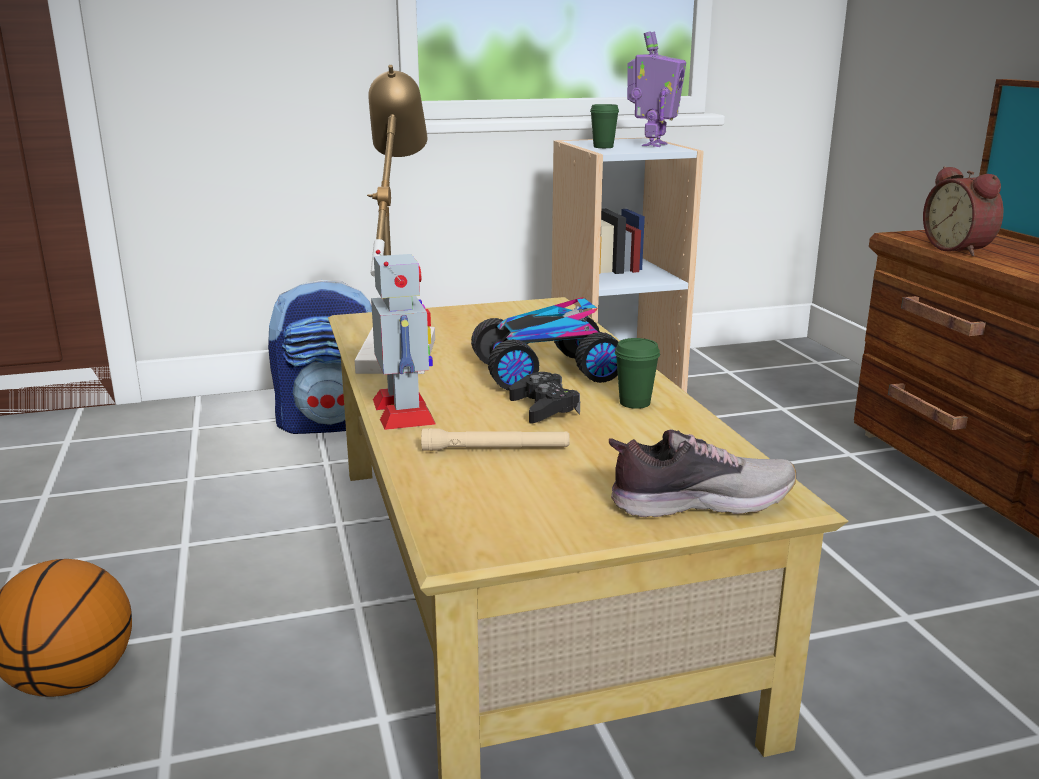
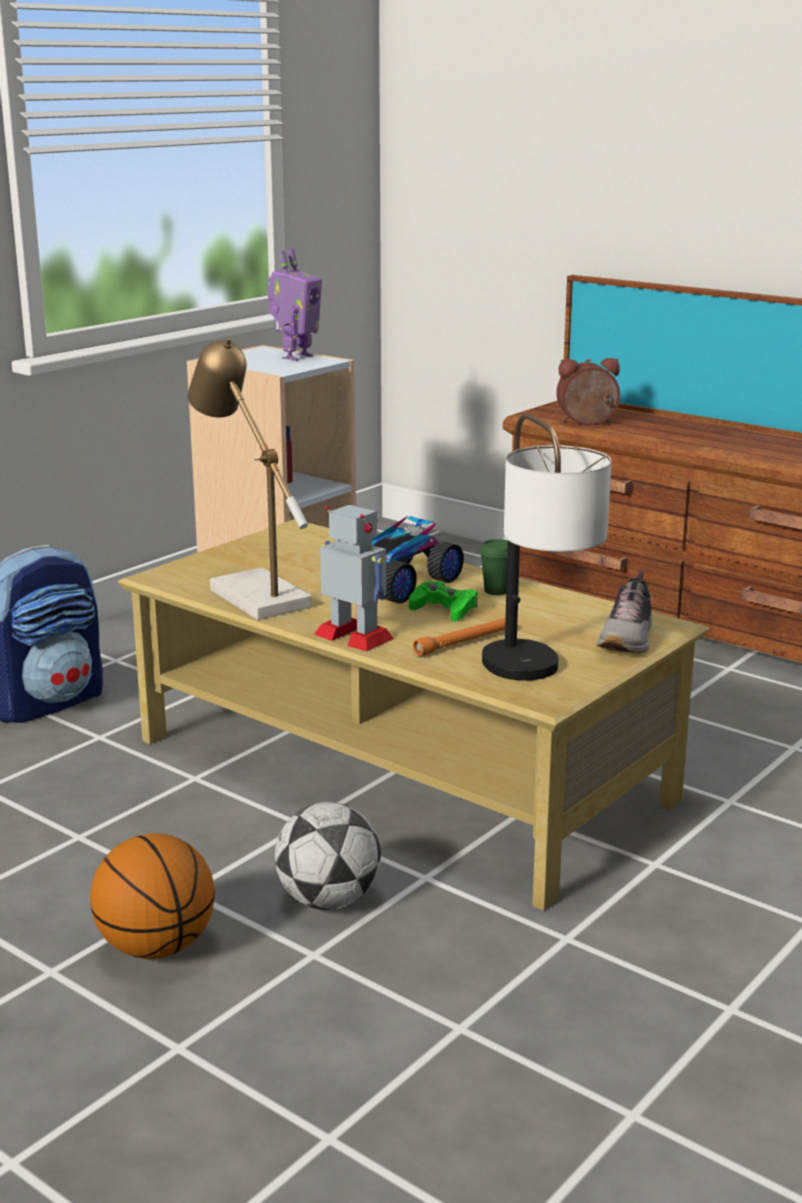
camera: 35 degrees left, 0 degrees up
(262, 702) = (329, 901): none -> football
(494, 518) = (536, 680): none -> table lamp
(495, 449) = (463, 643): beige flashlight -> orange flashlight
(544, 408) = (444, 609): black game controller -> green game controller
(603, 147) = (261, 366): green cup -> none
(652, 145) = (295, 357): toy robot -> toy robot turned 45 degrees clockwise
(698, 501) = (628, 639): shoe -> shoe turned 150 degrees clockwise
(959, 249) = (587, 423): alarm clock -> alarm clock turned 135 degrees clockwise

